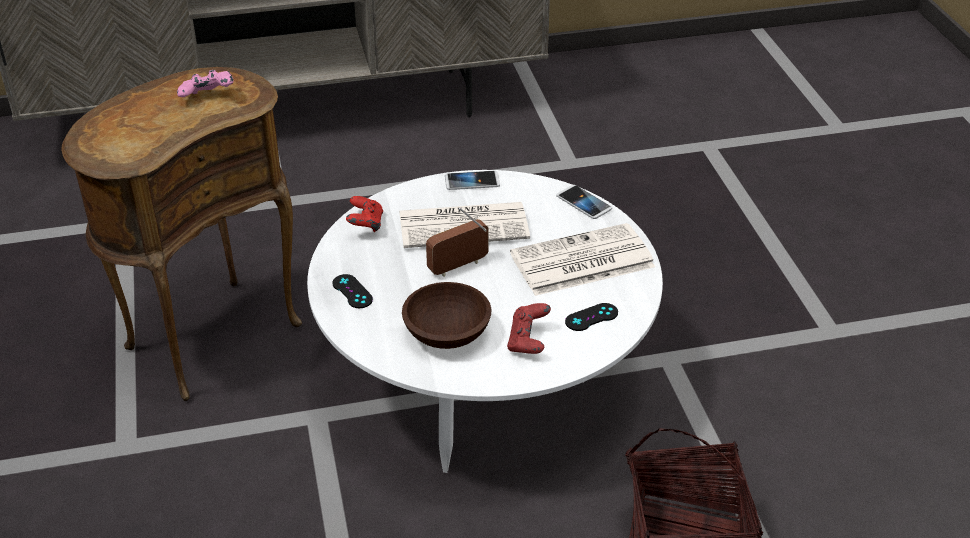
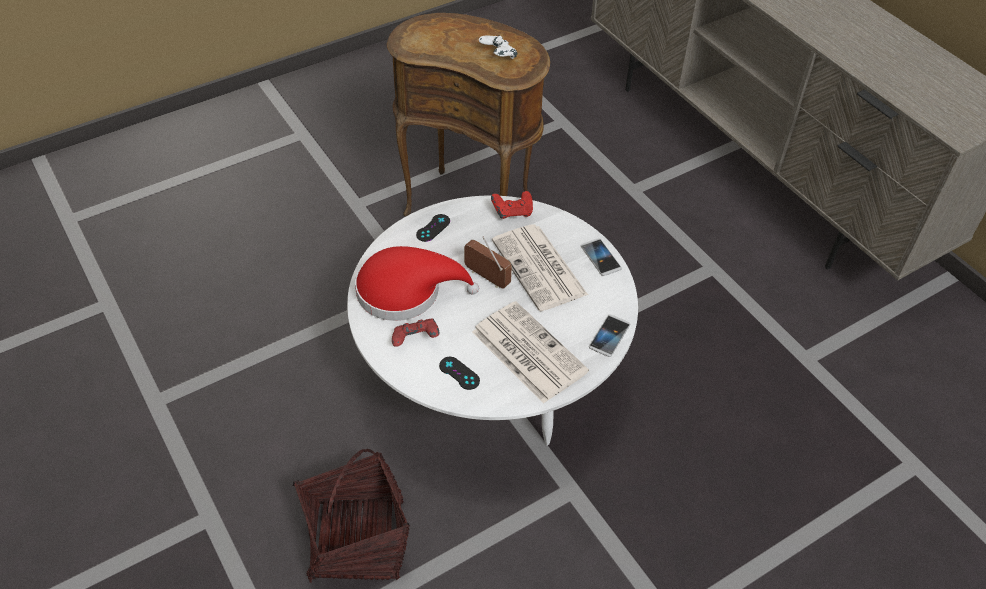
camera: 70 degrees right, 10 degrees up
(208, 98) = (498, 57): pink game controller -> white game controller
(445, 334) = (406, 291): brown bowl -> red hat

